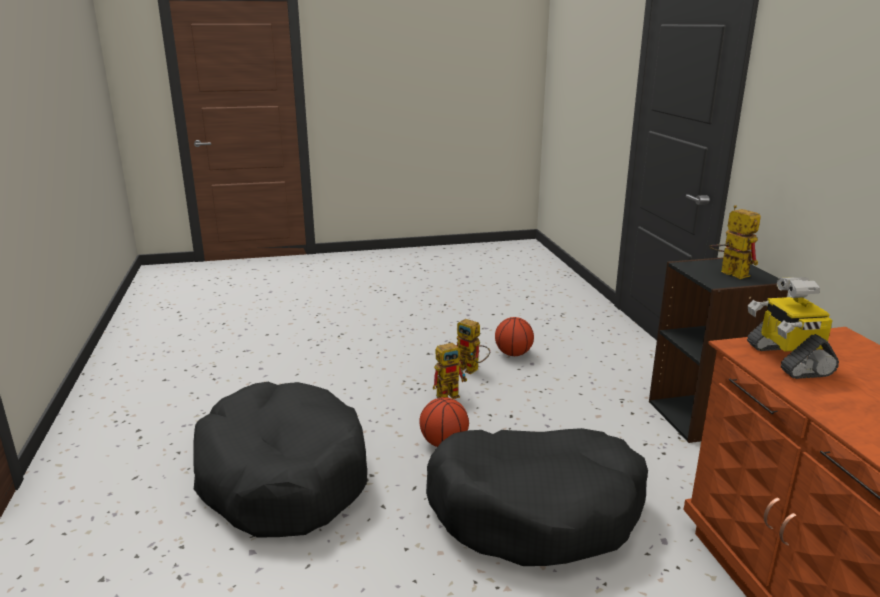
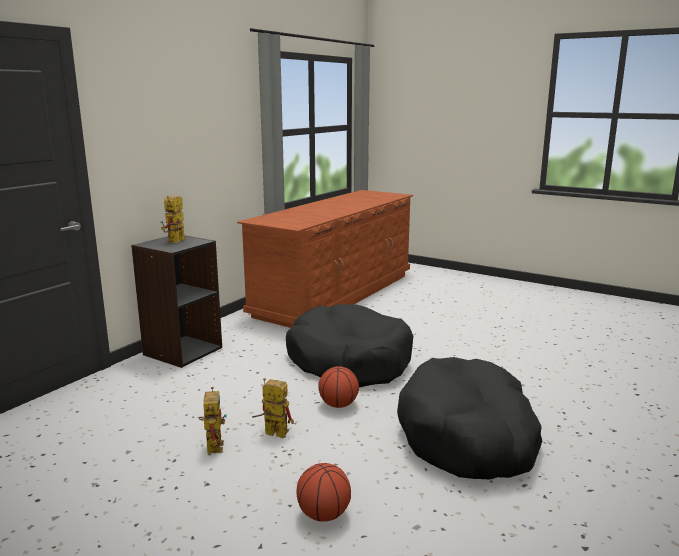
camera: 135 degrees left, 5 degrees down
(513, 354) = (153, 440): basketball -> basketball (324, 515)
(786, 359) = (295, 222): toy robot -> none

